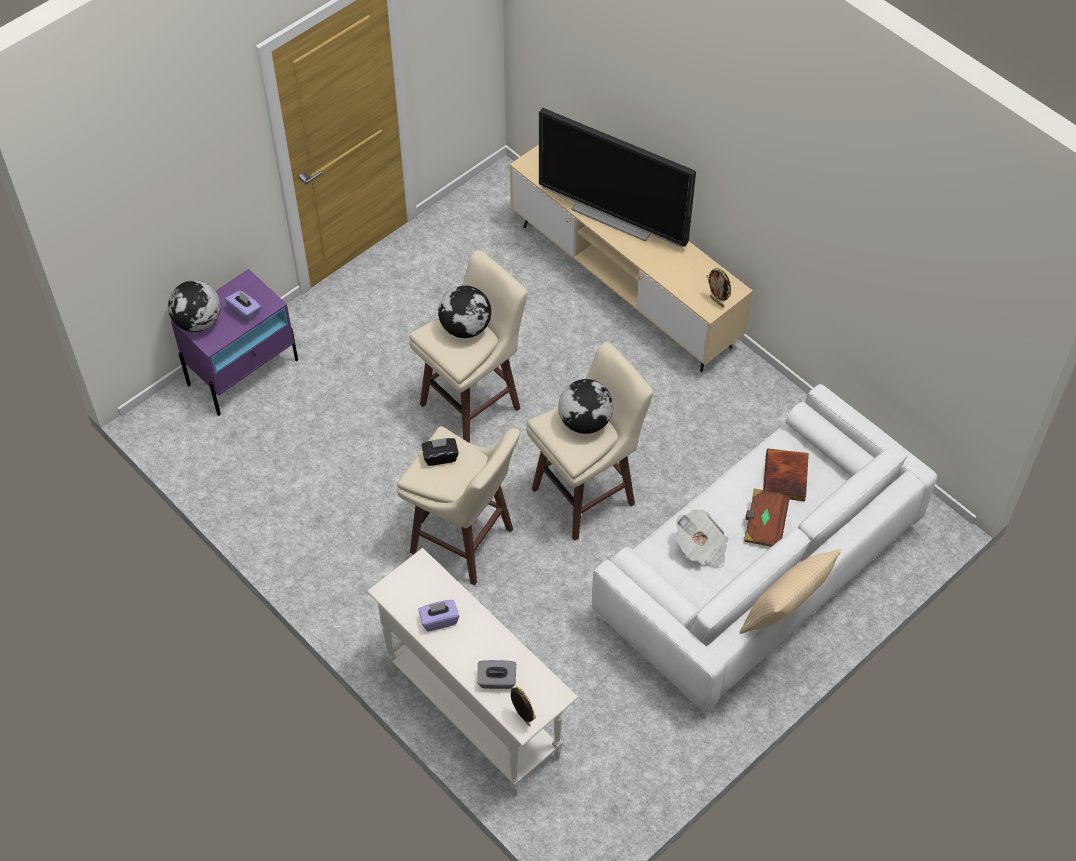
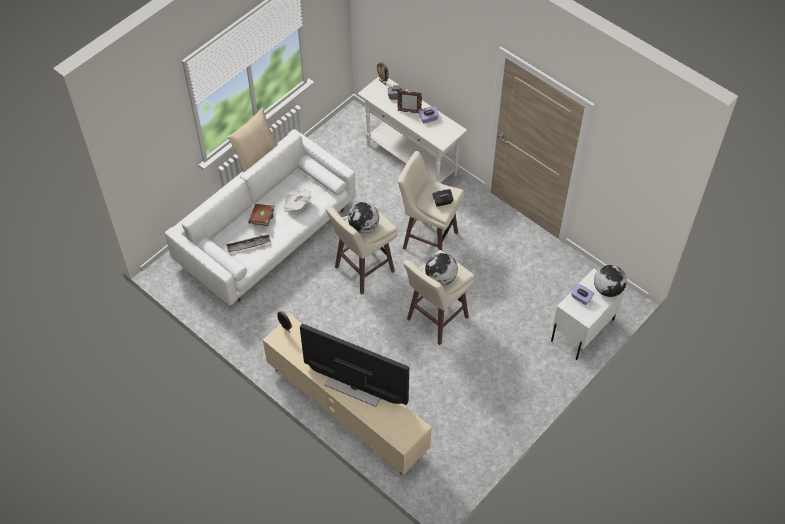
camera: 175 degrees right, 0 degrees up
(243, 372) = (582, 330): purple nightstand -> white nightstand
(476, 639) = (409, 112): none -> picture frame
(786, 477) = (248, 245): book -> tray

